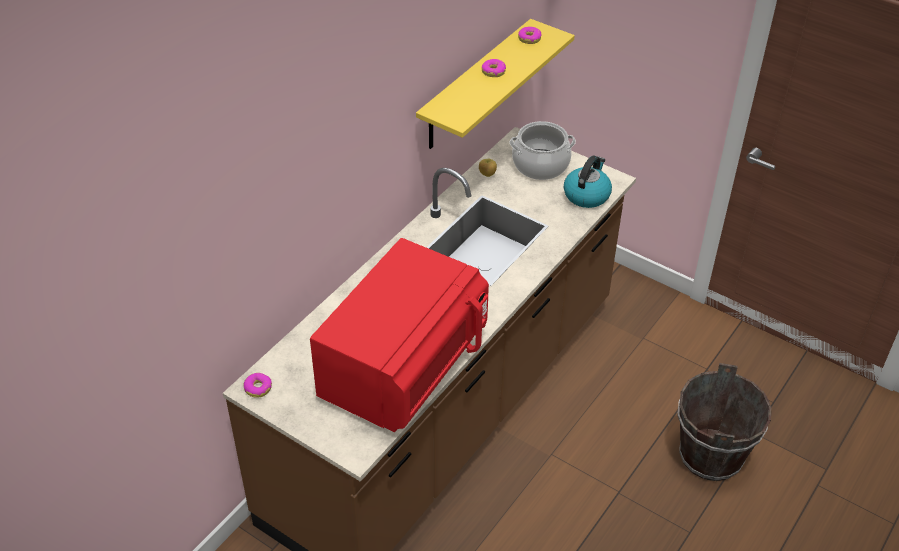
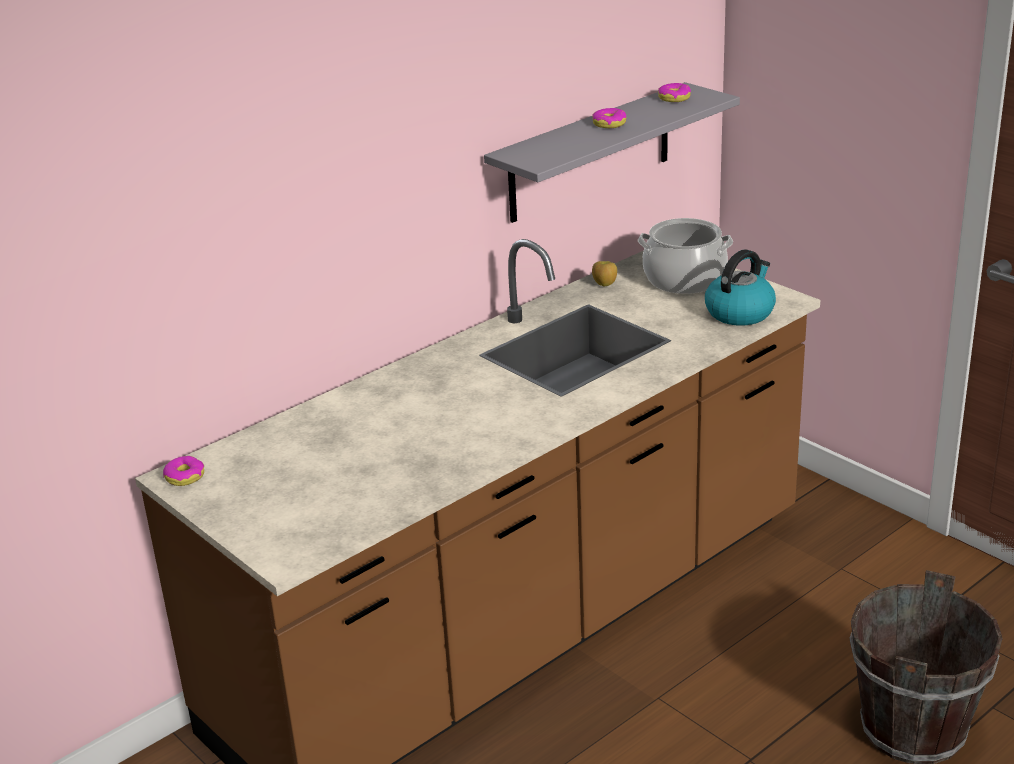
camera: 15 degrees right, 15 degrees down
(404, 368) = (397, 473): red microwave -> none
(475, 86) = (590, 153): yellow shelf -> grey shelf

